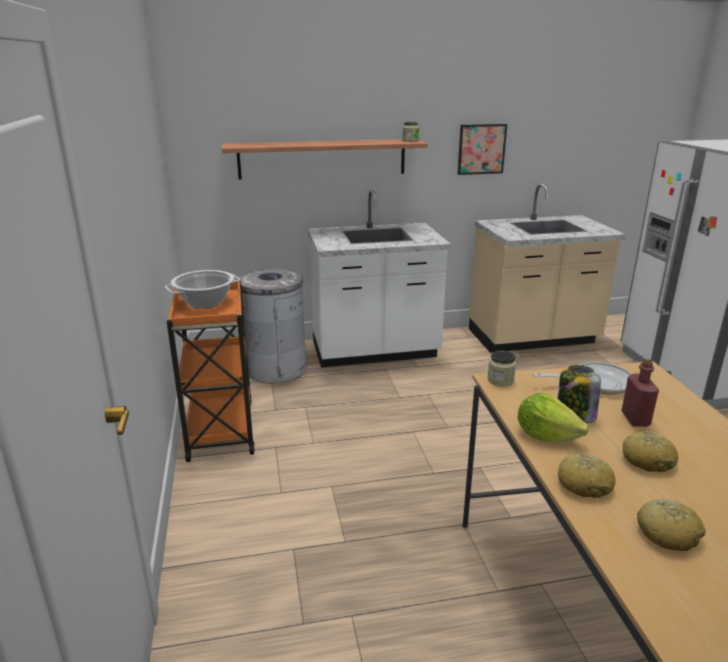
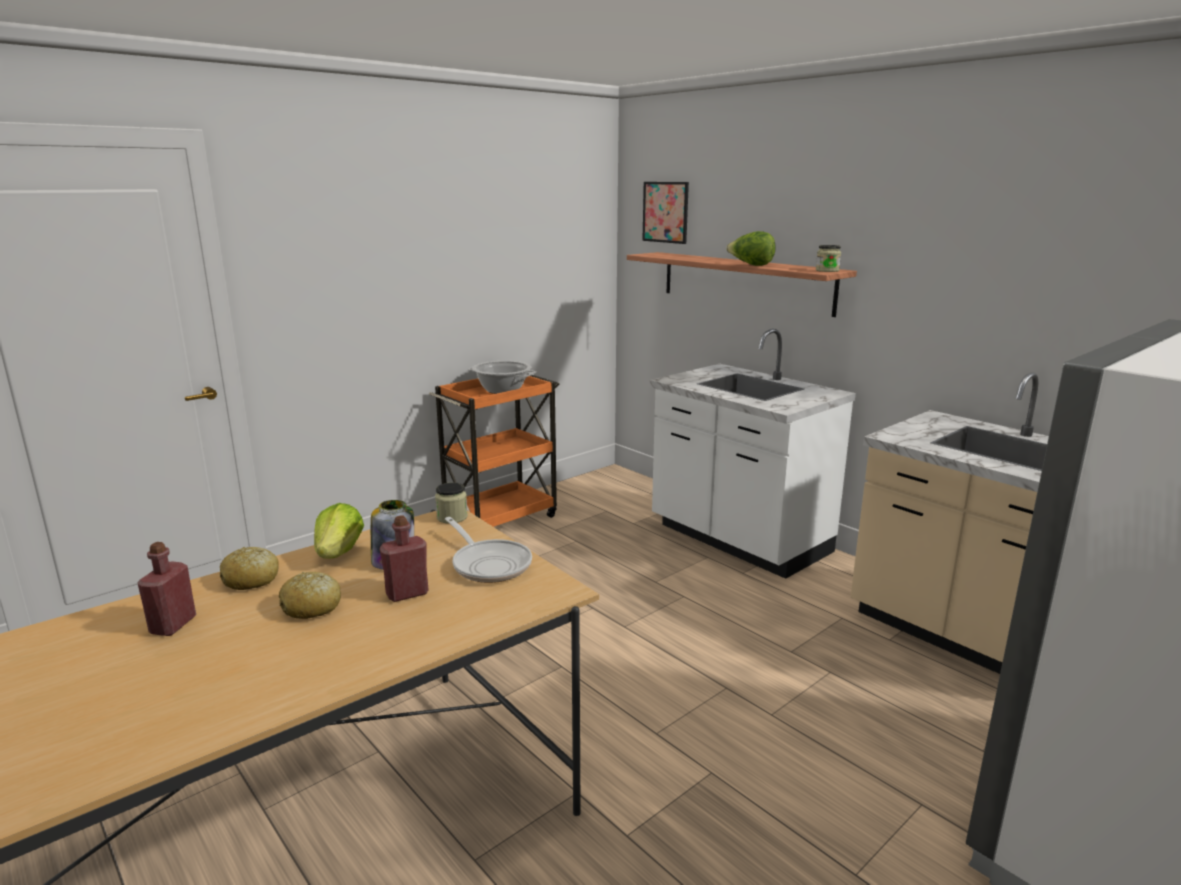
camera: 60 degrees right, 5 degrees down
(276, 369) = (629, 506): grey trash can -> none
(355, 143) = (751, 265): none -> lettuce
(481, 149) = (954, 299): picture -> picture (665, 212)
(667, 534) = (173, 625): bread -> red bottle

